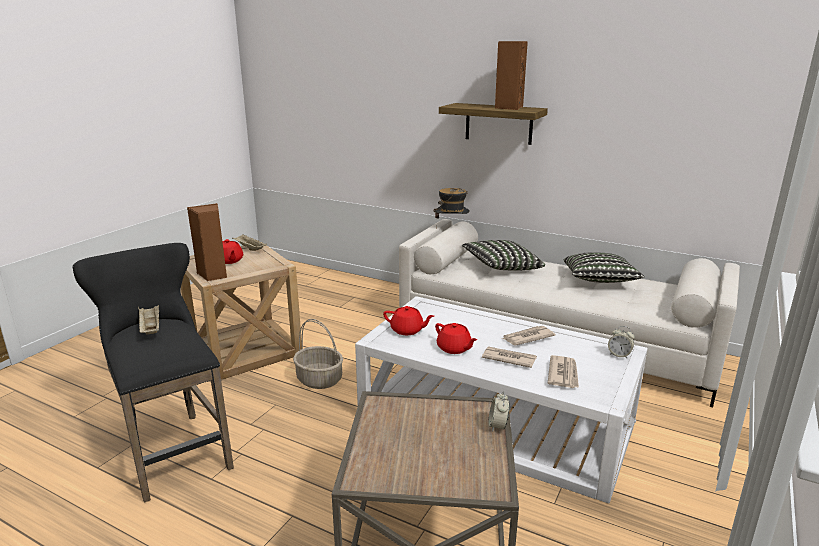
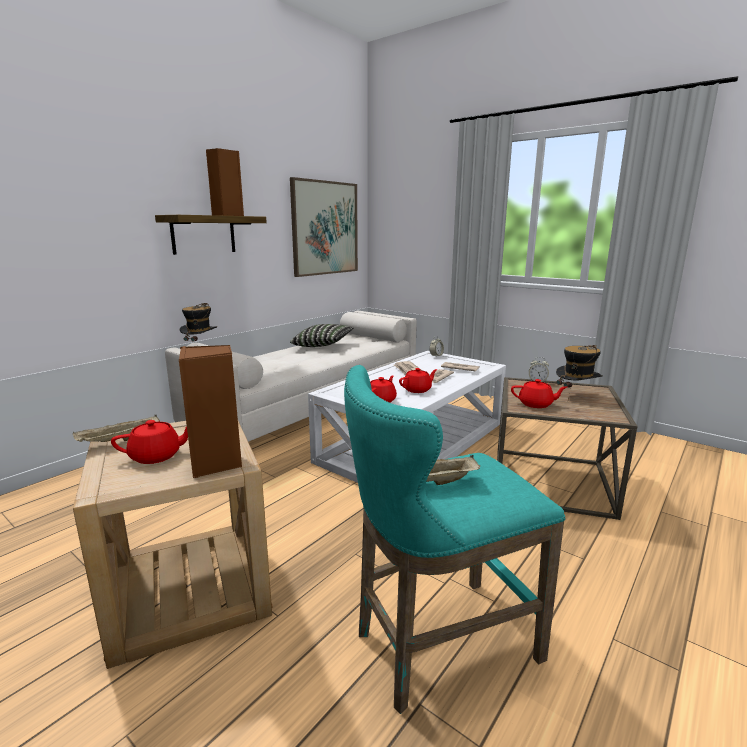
camera: 80 degrees left, 5 degrees down
(174, 448) = (436, 645): black stool -> turquoise stool
(320, 380) = (315, 520): basket -> none
(398, 417) = (536, 404): none -> red teapot
(447, 457) = (575, 396): none -> hat
(501, 267) = (269, 363): pillow -> none
(689, 130) = (325, 228): none -> picture

